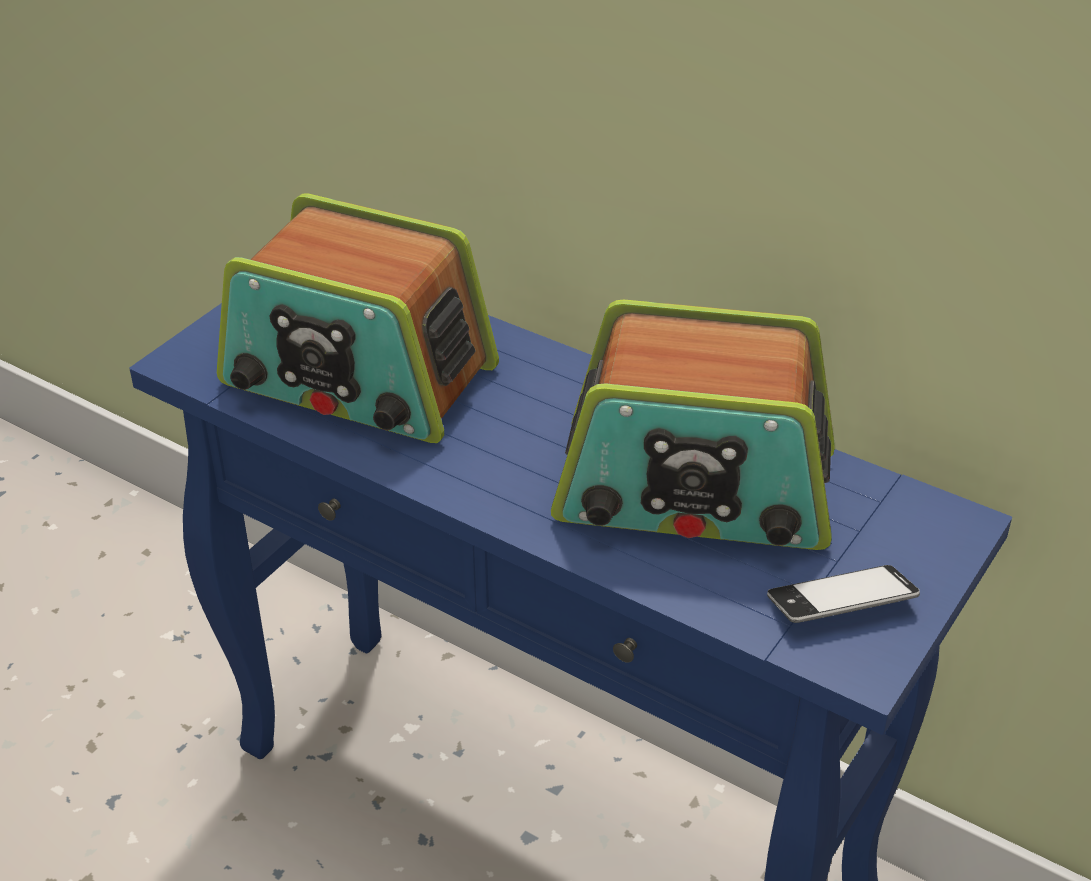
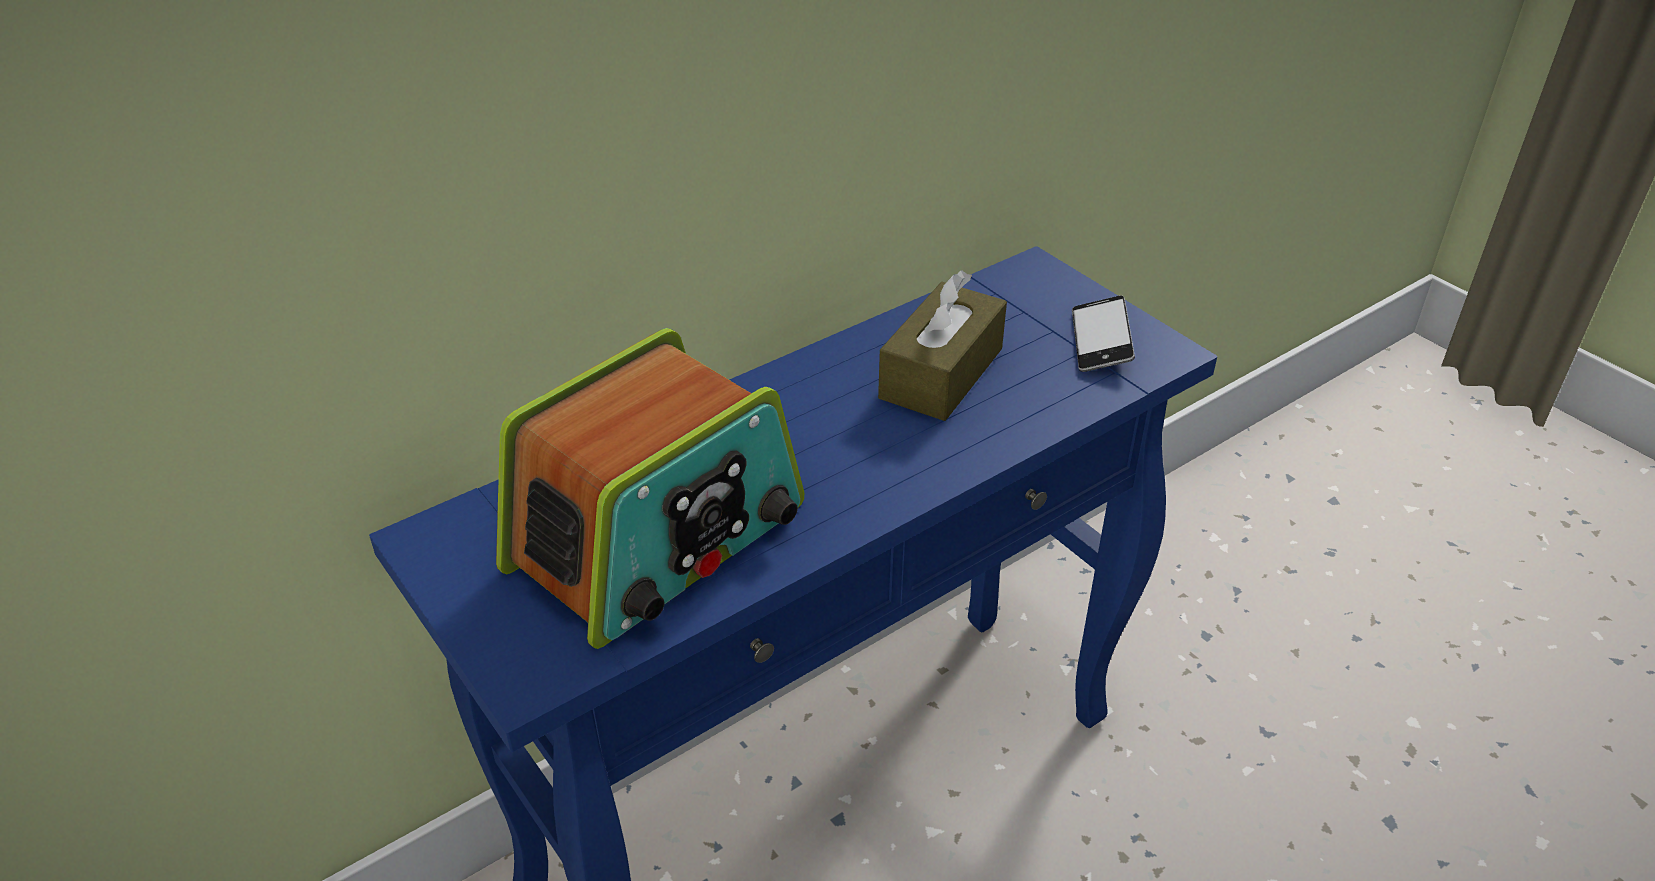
camera: 70 degrees left, 0 degrees up
(695, 489) = (941, 373): radio -> brown tissue box

